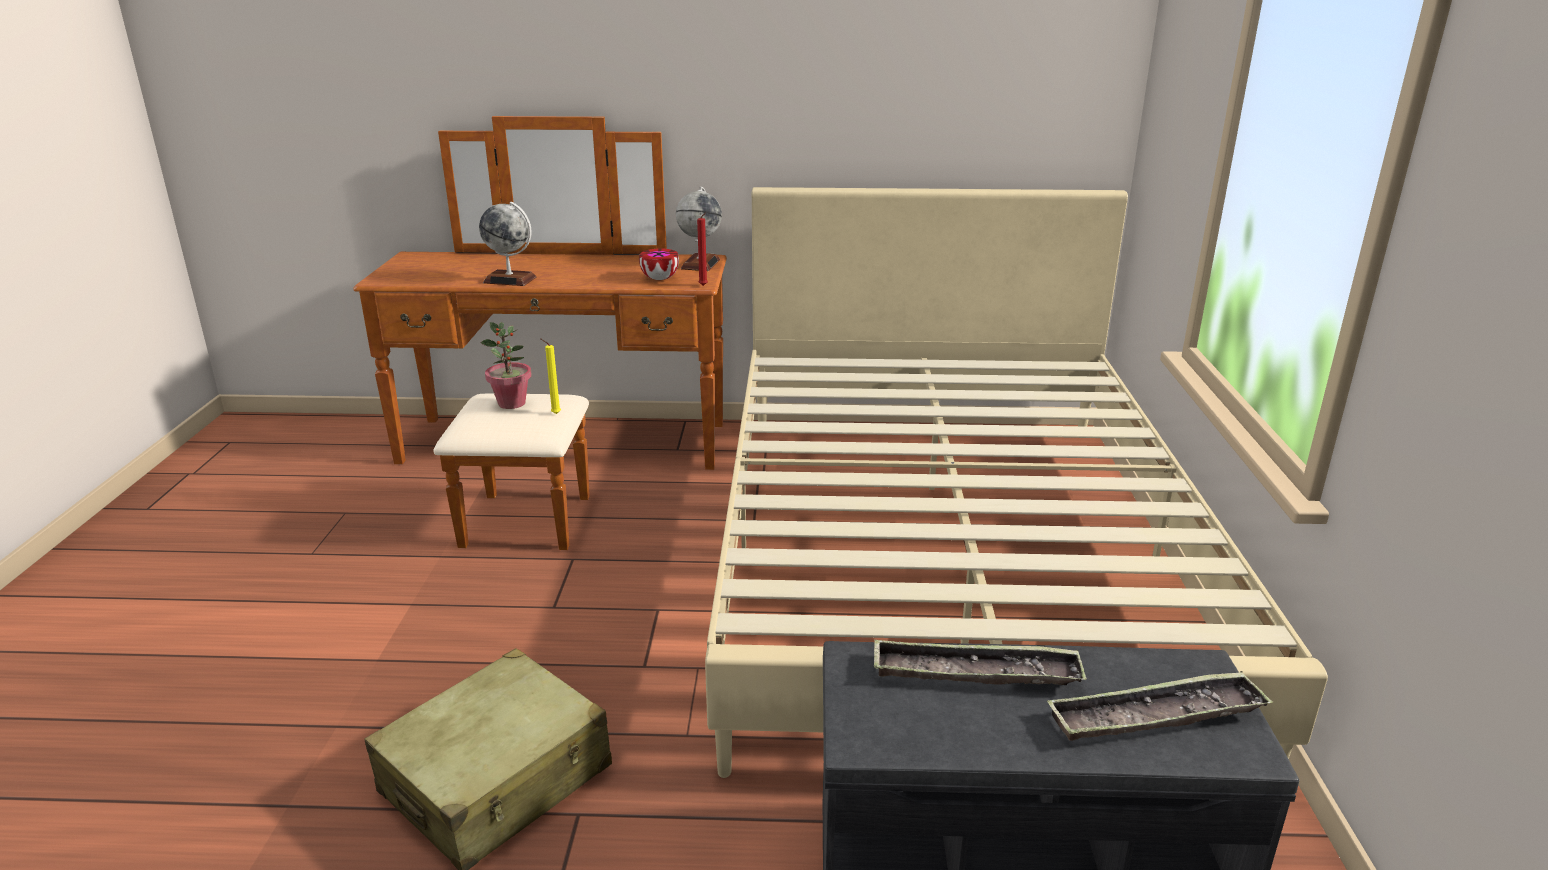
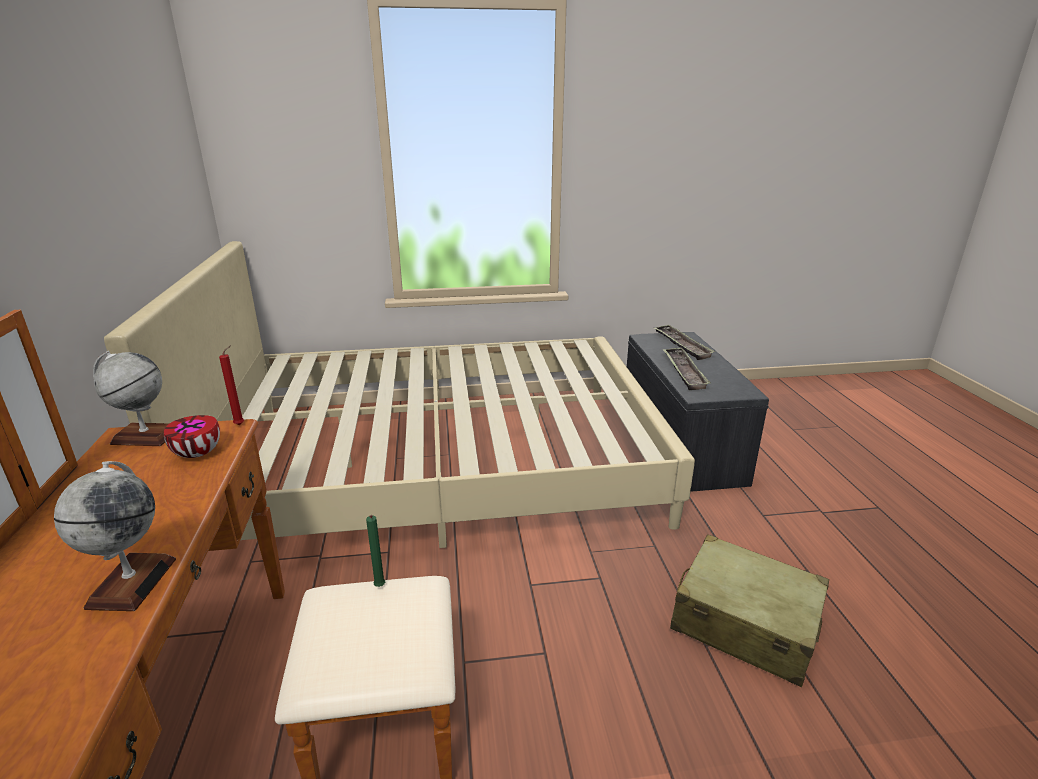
camera: 100 degrees left, 0 degrees up
(512, 403) = (349, 632): potted plant -> none
(554, 414) = (379, 587): yellow candle -> green candle

